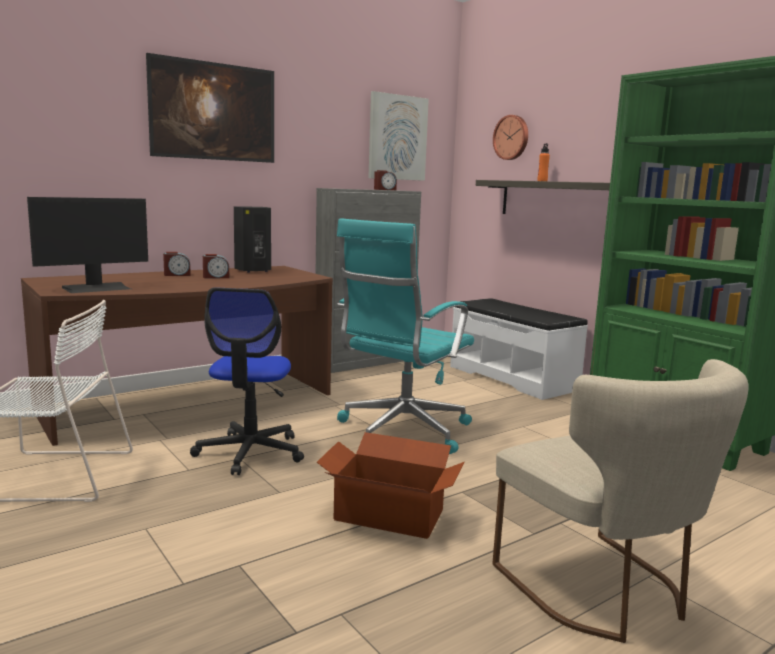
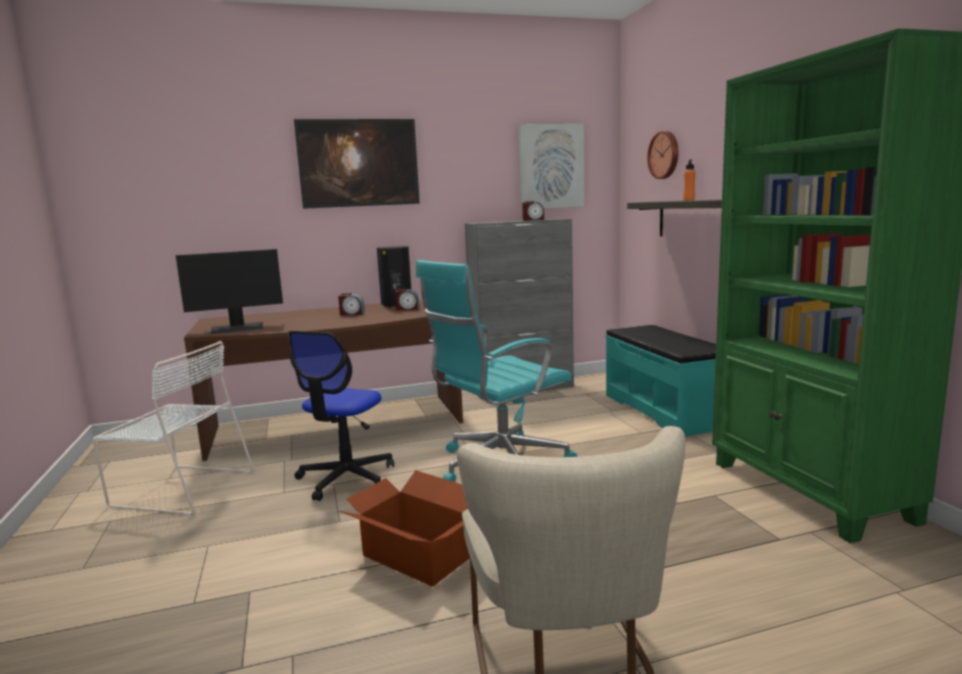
camera: 20 degrees right, 0 degrees up
(177, 275) = (323, 312): alarm clock -> alarm clock (407, 309)
(512, 378) = (665, 410): white bench -> turquoise bench

